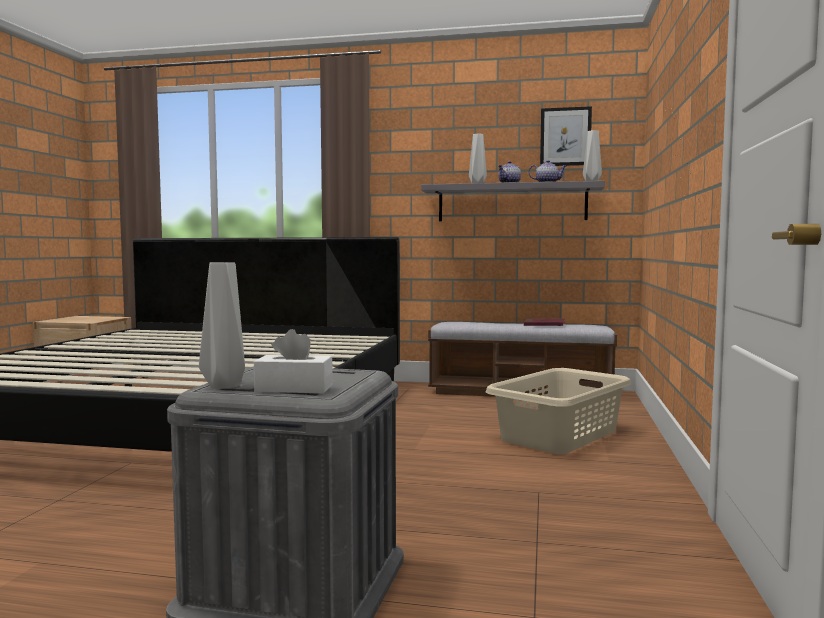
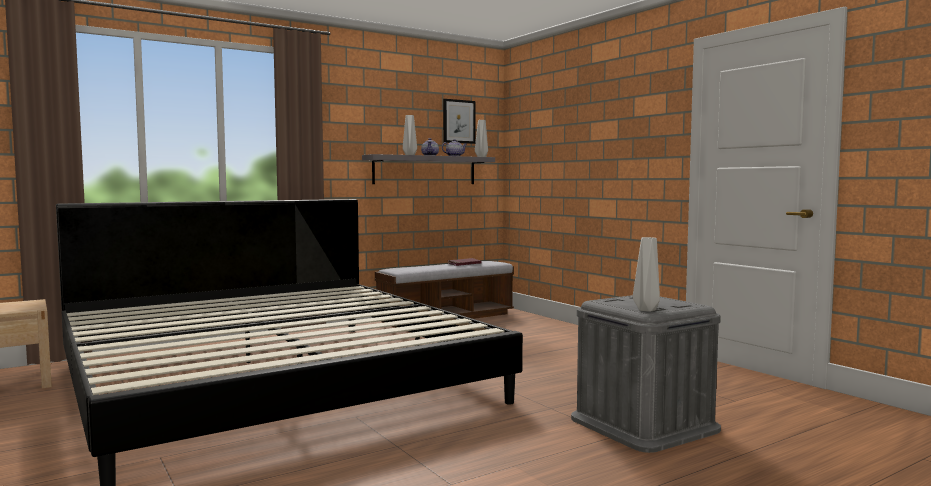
camera: 45 degrees left, 0 degrees up
(294, 388) = (674, 305): white tissue box -> none
(560, 436) = (542, 336): beige laundry basket -> none

